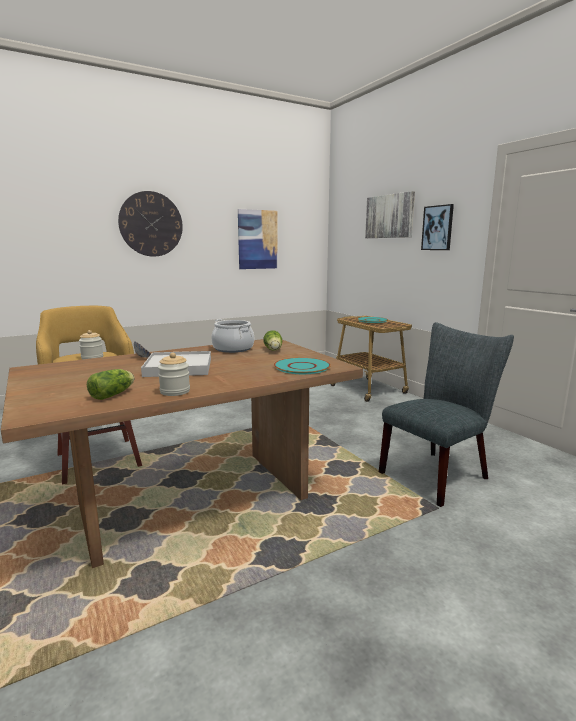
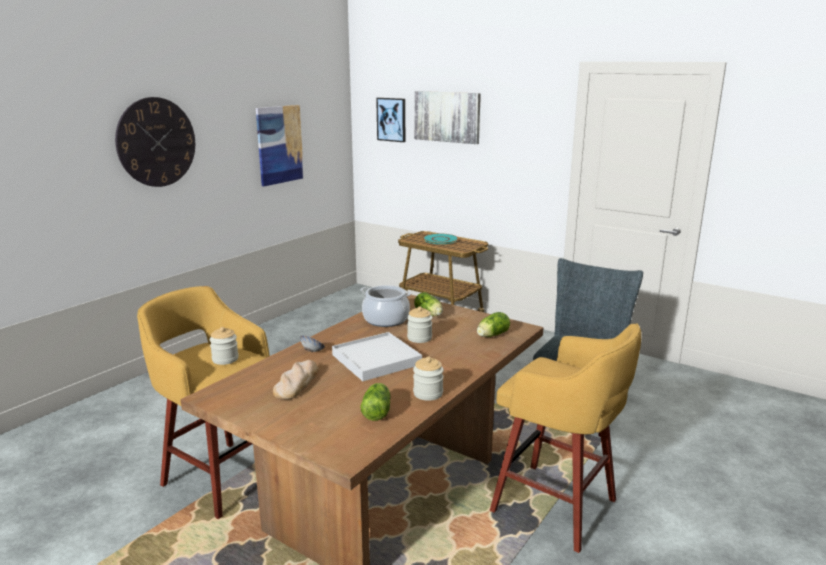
camera: 25 degrees left, 5 degrees up
(95, 371) = (296, 383): none -> bread
(238, 361) = (419, 338): none -> jar
(302, 367) = (491, 335): turquoise plate -> lettuce
(332, 556) = (557, 507): none -> yellow stool
(437, 228) = (512, 137): picture -> picture (391, 119)

